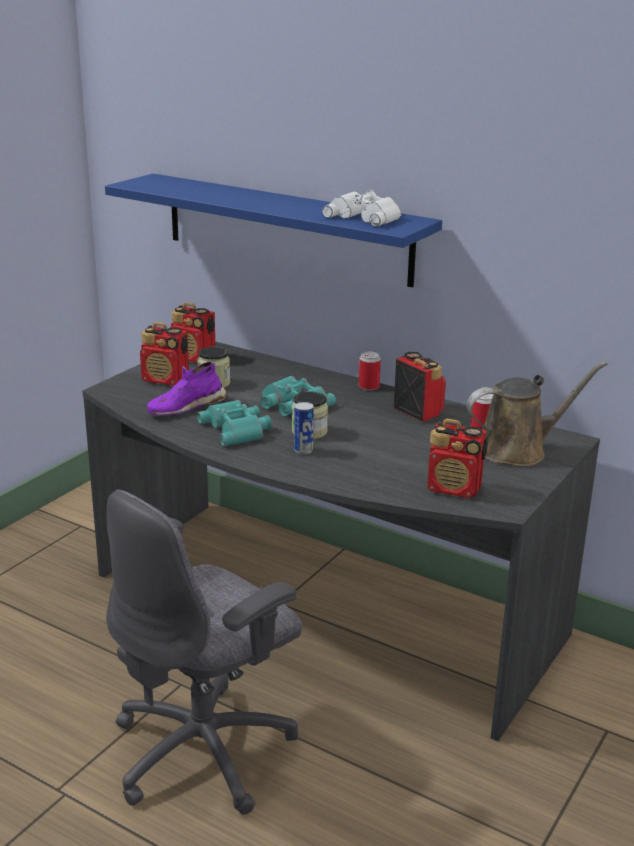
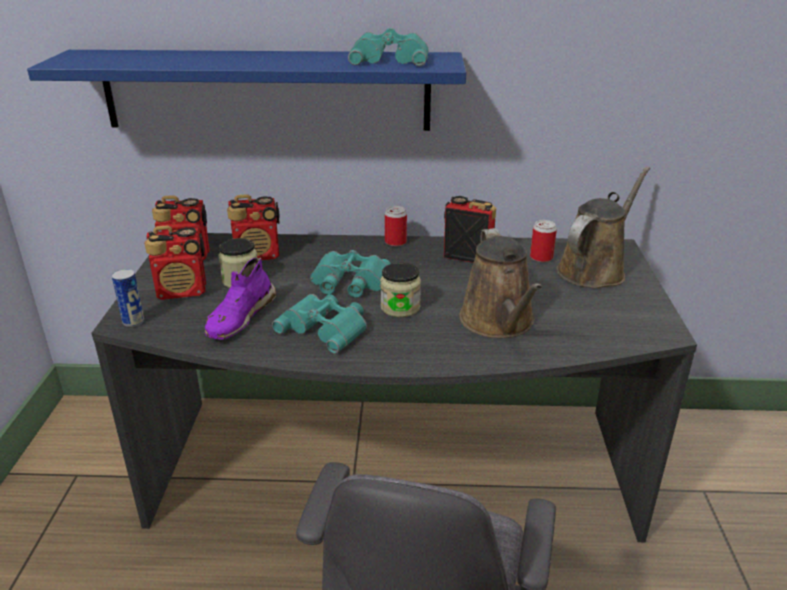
camera: 30 degrees left, 5 degrees up
(303, 450) = (419, 331): can -> can (133, 322)
(366, 217) = (390, 59): white binoculars -> turquoise binoculars
(373, 462) = (499, 322): none -> brown watering can
(454, 489) = (600, 327): radio -> radio (258, 255)

